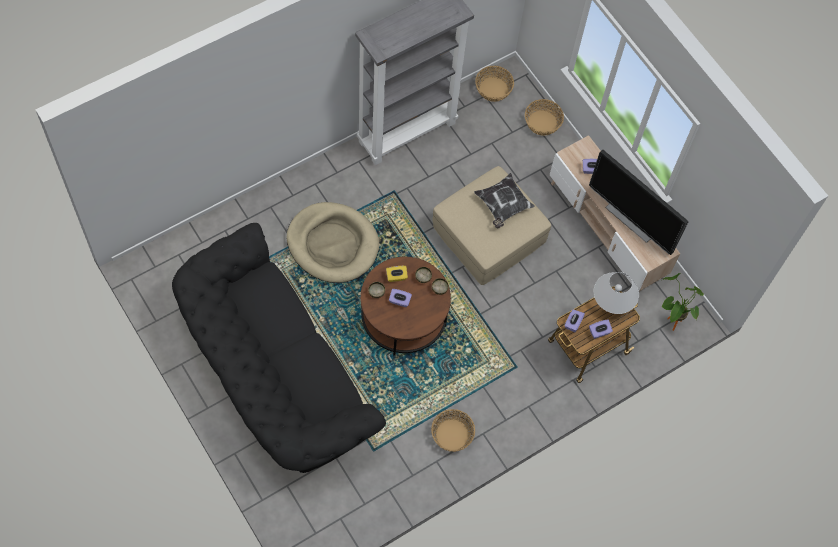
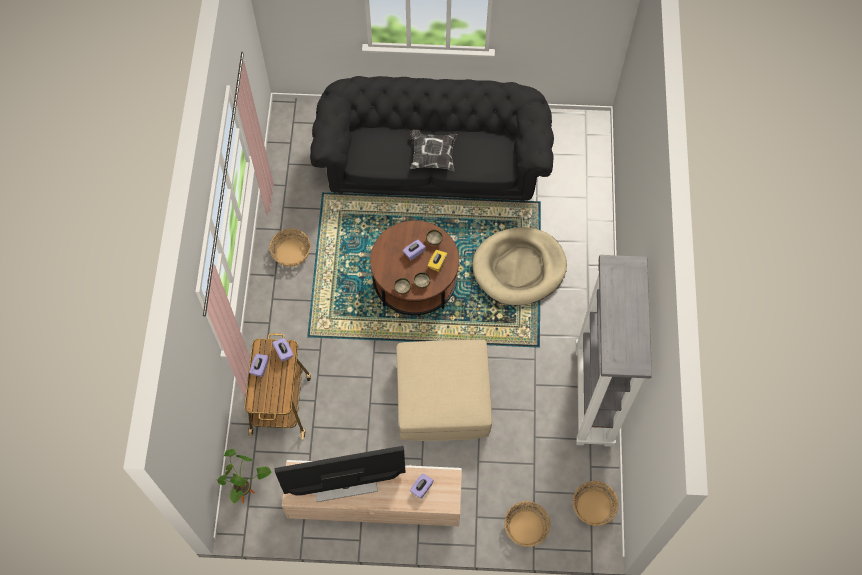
camera: 130 degrees right, 0 degrees up
(502, 205) = (445, 394): pillow -> pillow (432, 156)
(613, 301) = (278, 400): white table lamp -> none

